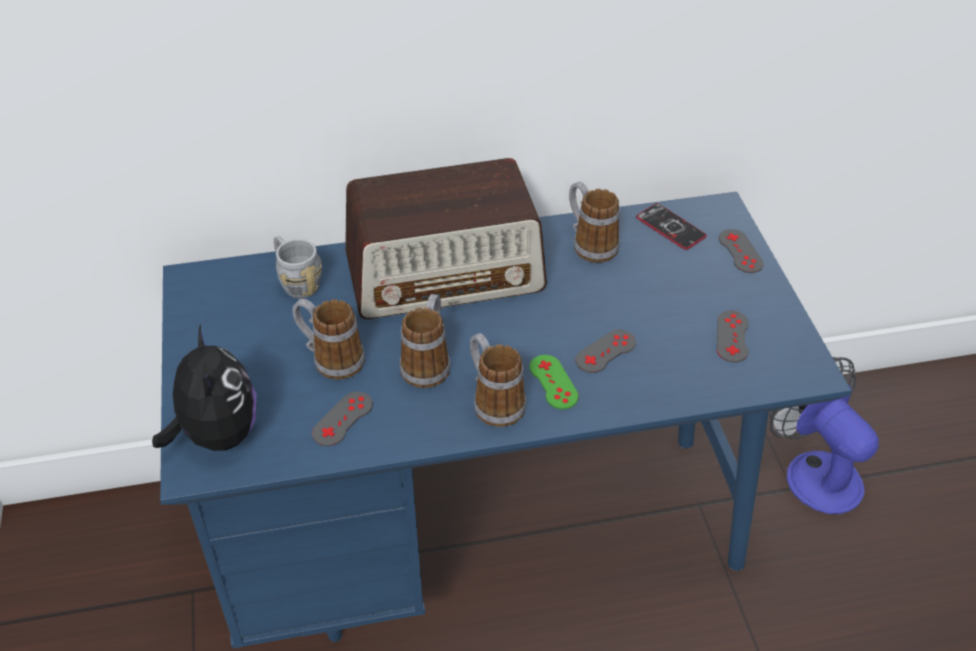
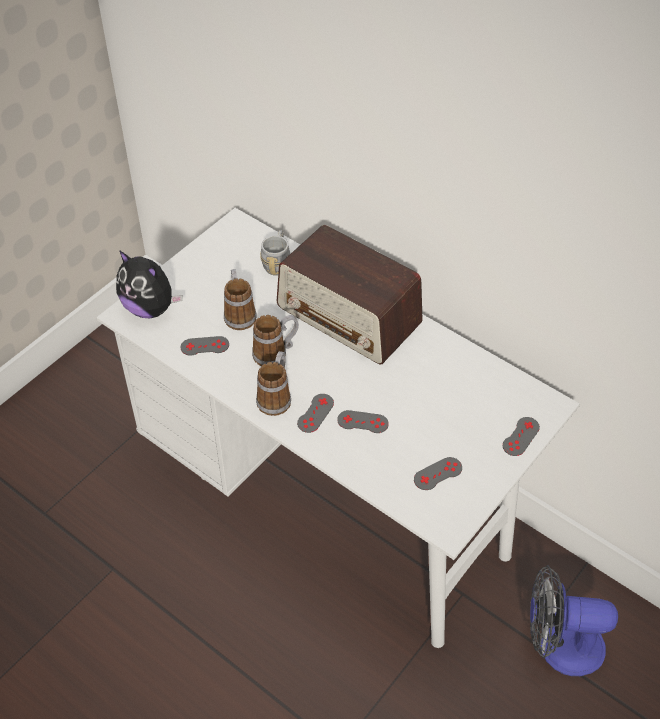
camera: 50 degrees right, 5 degrees up
(217, 434) = (150, 308): plush toy -> plush toy turned 90 degrees clockwise
(488, 537) = (331, 500): blue desk -> white desk
(553, 382) = (315, 413): green game controller -> grey game controller
(589, 243) = (444, 361): mug -> none
(670, 227) = (503, 390): phone -> none
(814, 471) = (559, 645): fan -> fan turned 105 degrees counterclockwise

